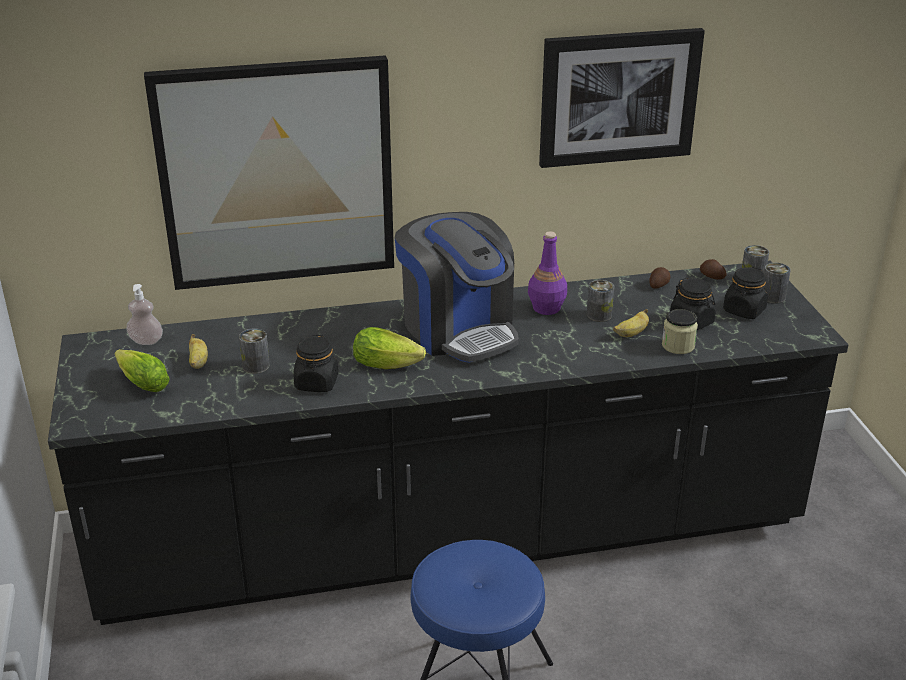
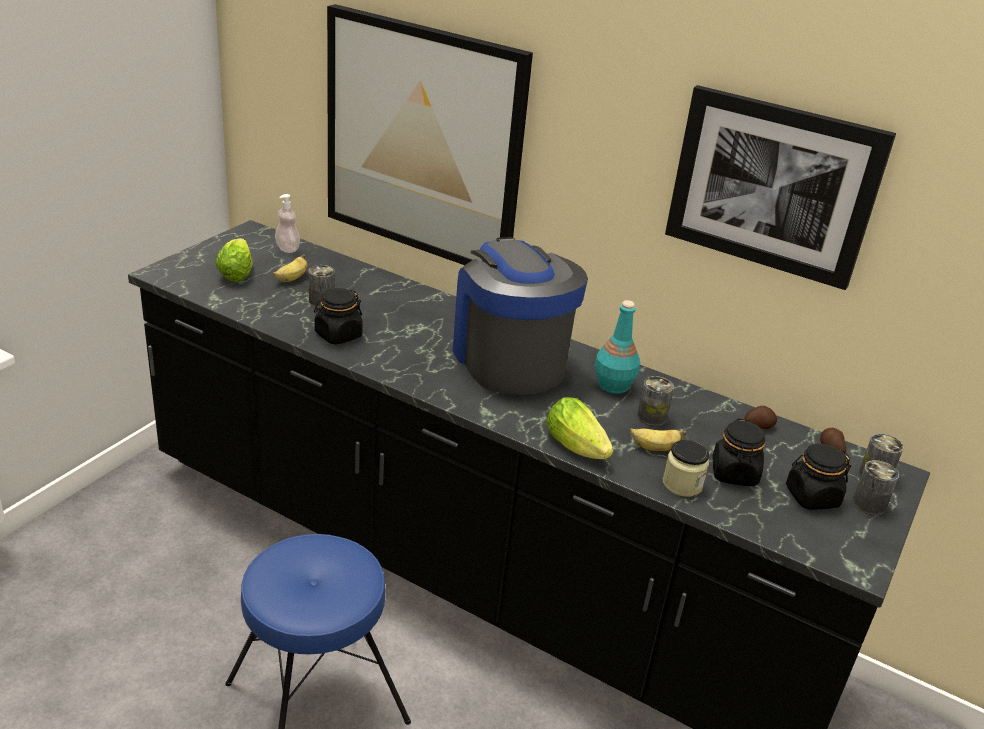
camera: 40 degrees right, 0 degrees up
(390, 364) = (411, 353): lettuce -> lettuce (579, 448)
(458, 329) = (508, 359): coffee machine -> coffee machine turned 150 degrees clockwise
(546, 308) = (613, 385): purple bottle -> turquoise bottle

